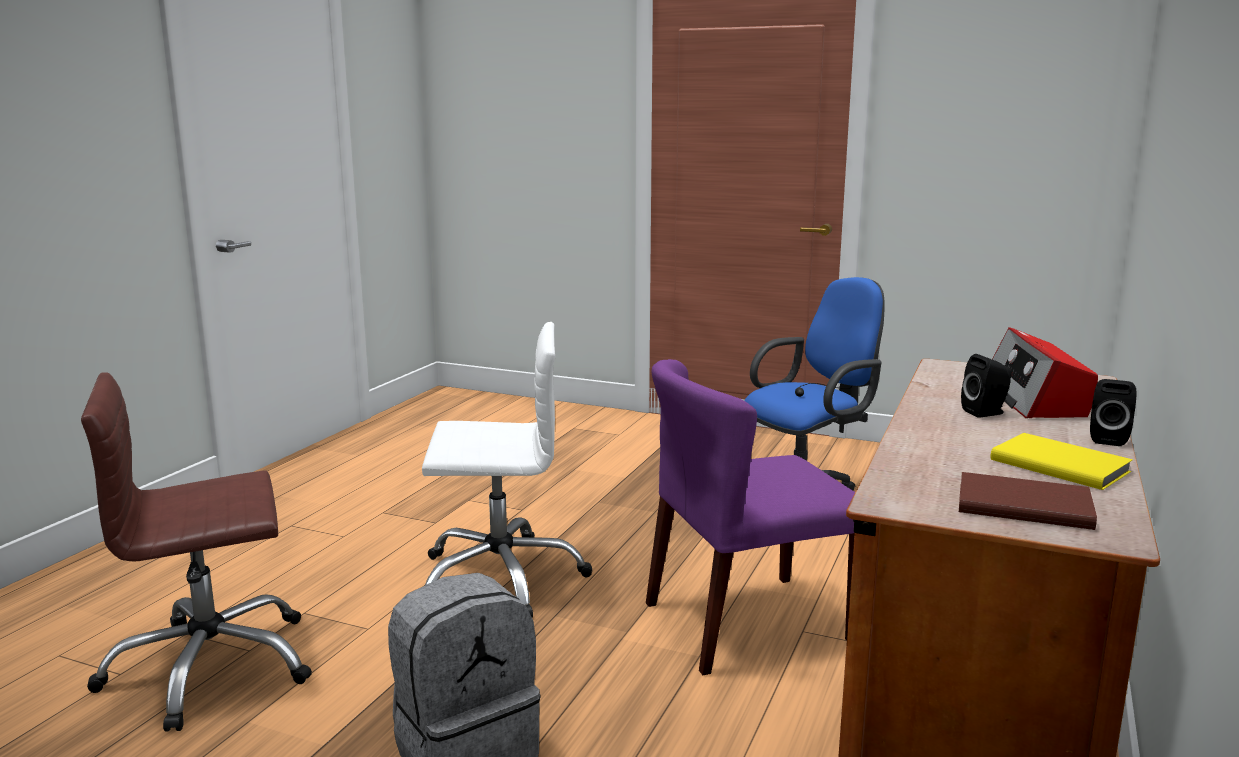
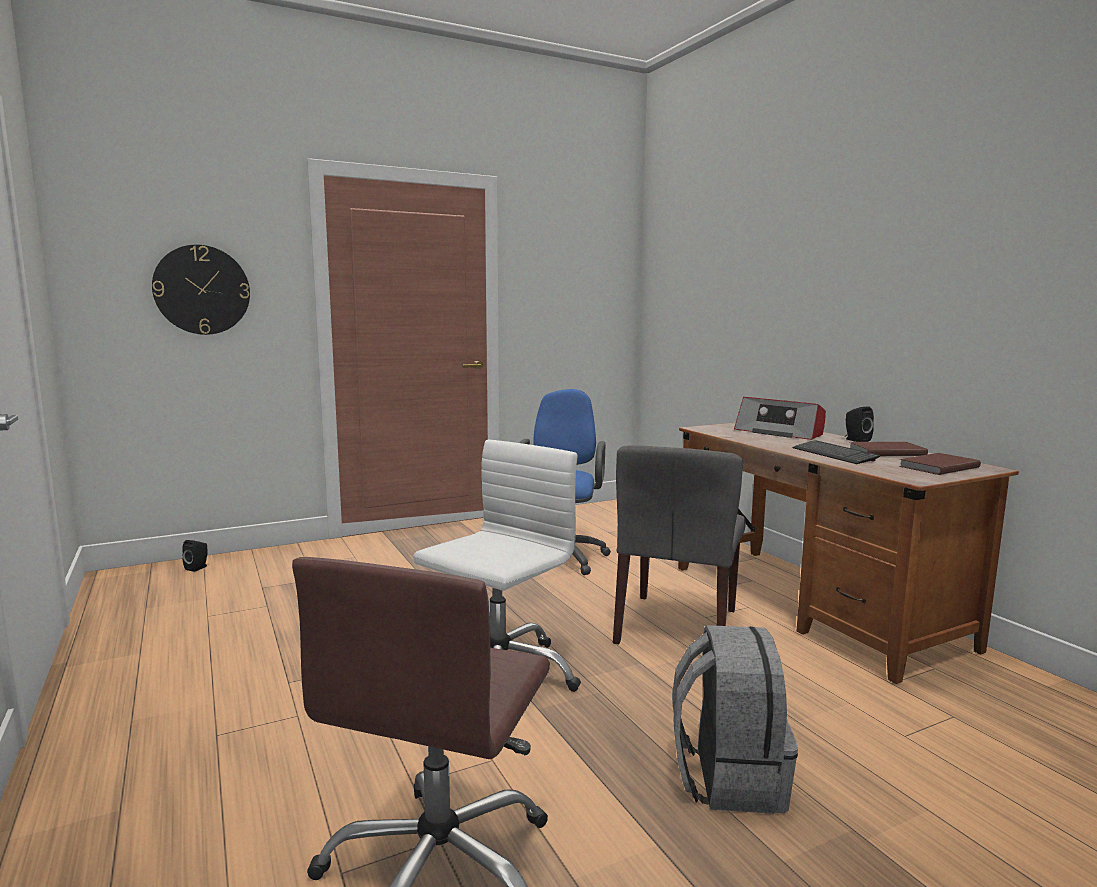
camera: 50 degrees left, 5 degrees down
(533, 128) = (202, 290): none -> wall clock
(746, 623) = (677, 626): purple chair -> grey chair
(952, 443) = (834, 454): none -> keyboard
(986, 413) = (792, 441): black speaker -> black speaker (198, 568)
(1059, 464) = (885, 452): yellow book -> brown book

